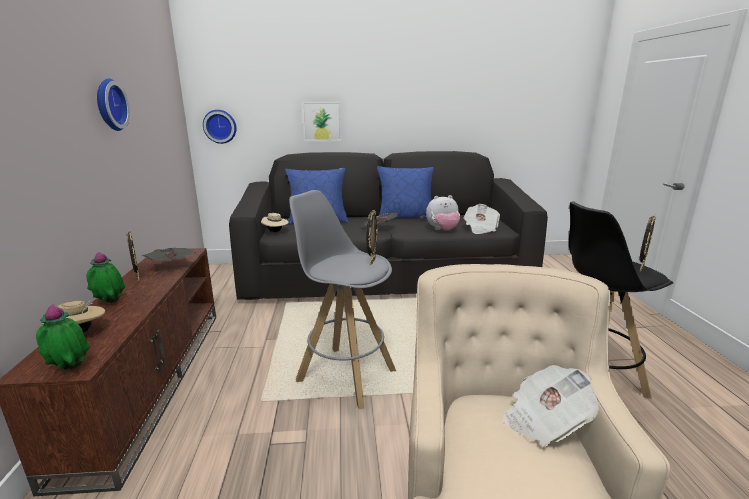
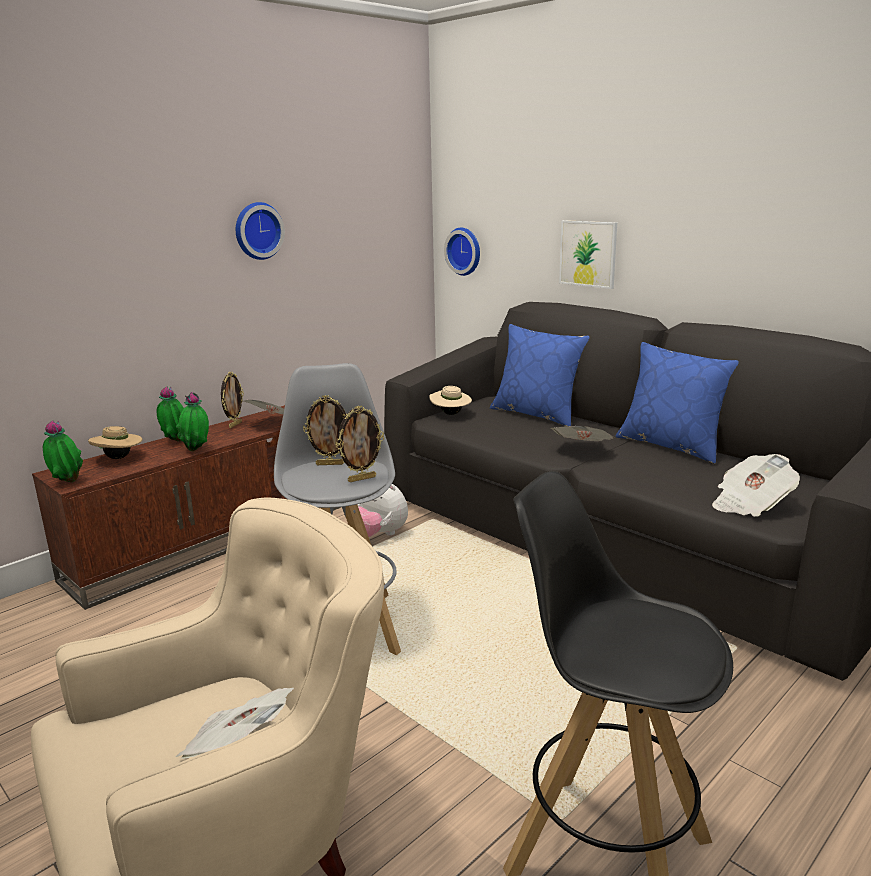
camera: 50 degrees right, 0 degrees up
(149, 301) = (197, 450): none -> potted plant
(442, 230) = (679, 485): plush toy -> plush toy (380, 535)
(640, 268) = (673, 659): picture frame -> picture frame (330, 464)

